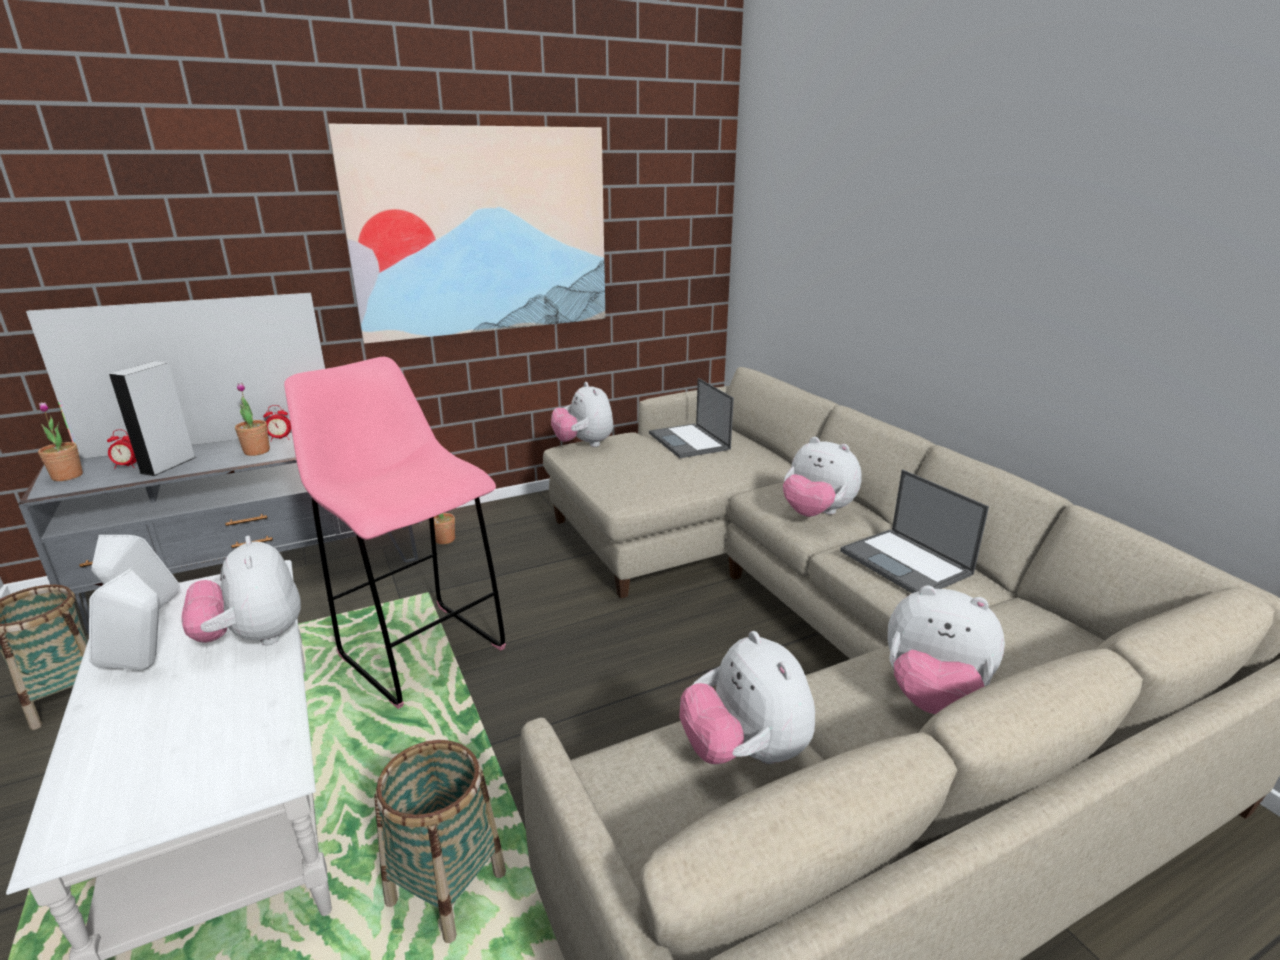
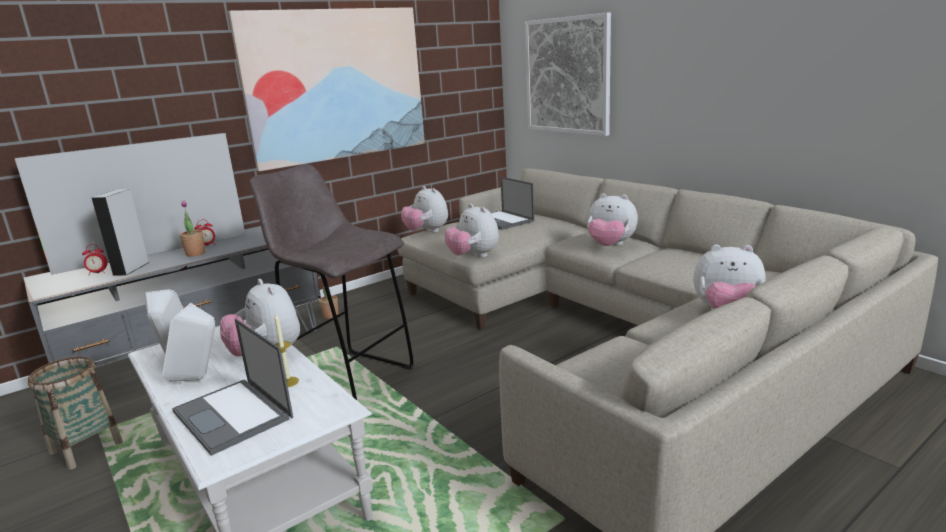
camera: 10 degrees left, 5 degrees down
(67, 476) = (53, 284): potted plant -> none
(245, 700) = (288, 382): none -> candle
(420, 650) = (350, 378): pink stool -> grey stool
(446, 887) = (444, 492): basket -> none
(744, 752) = (631, 355): plush toy -> plush toy (473, 256)
(811, 244) = (567, 76): none -> picture
(907, 563) = (681, 261): laptop -> laptop (234, 415)

